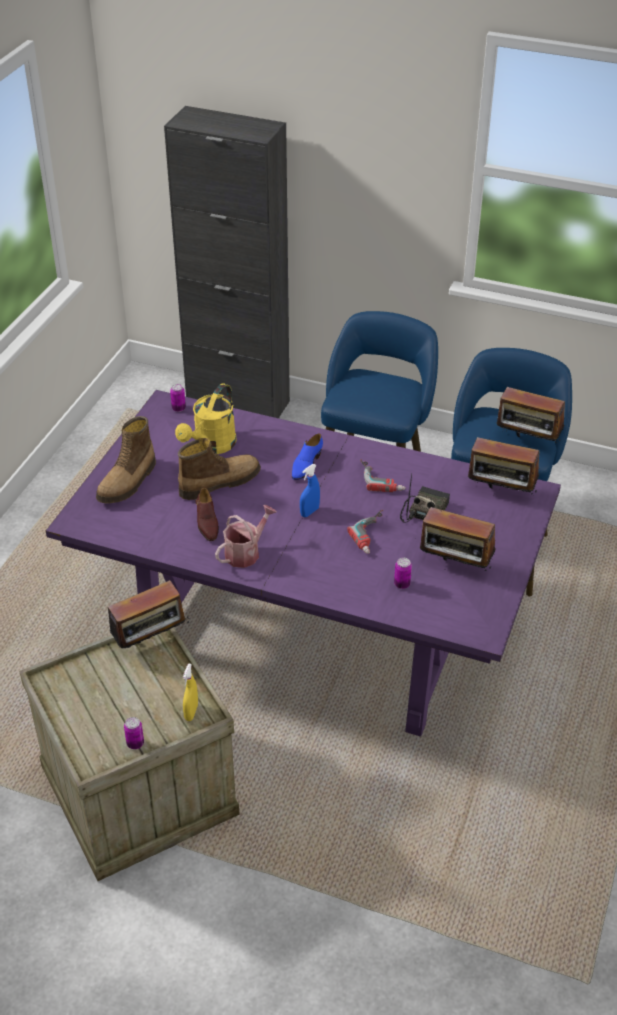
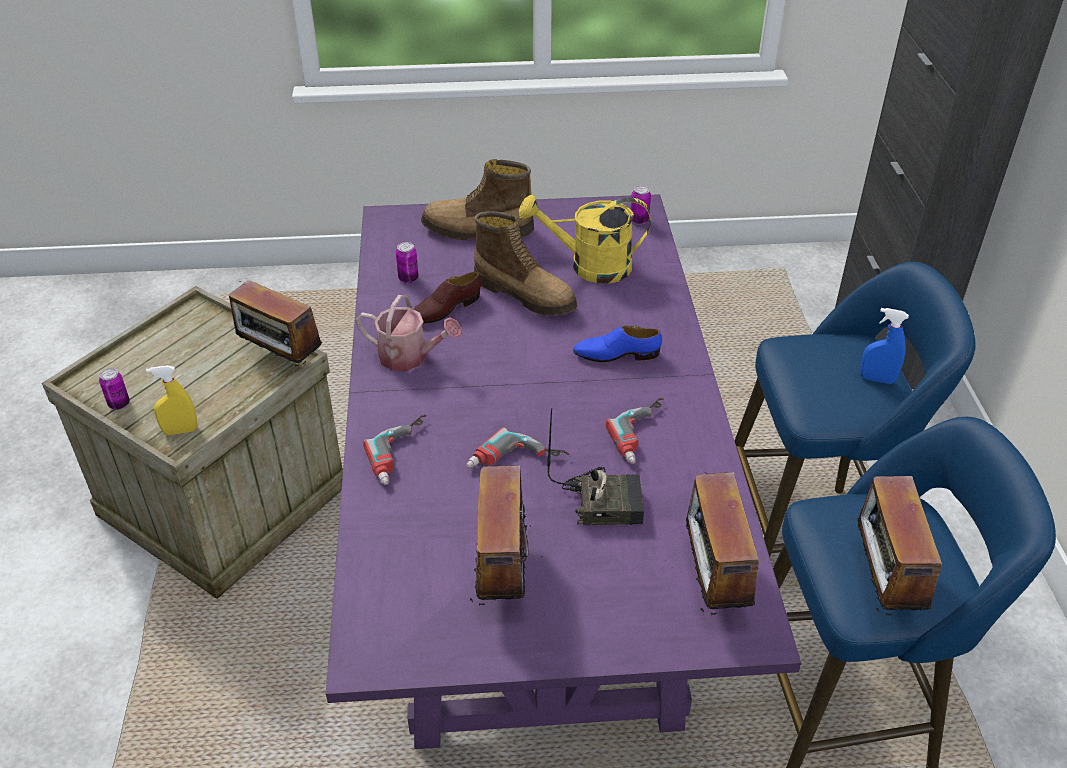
camera: 65 degrees right, 0 degrees up
(309, 512) = (523, 387): blue spray bottle -> blue spray bottle (877, 379)
(336, 579) = (404, 454): none -> power drill
(402, 584) = (428, 525): can -> can (408, 278)

